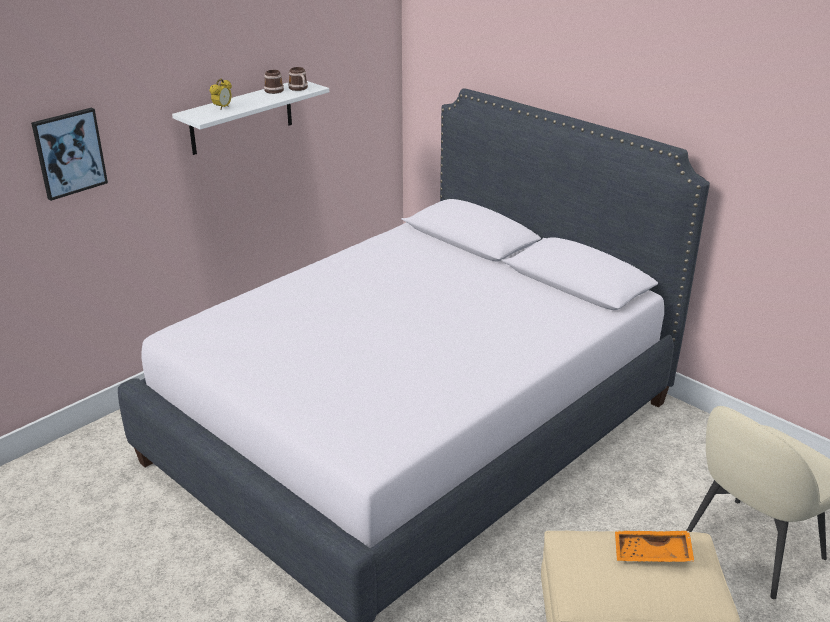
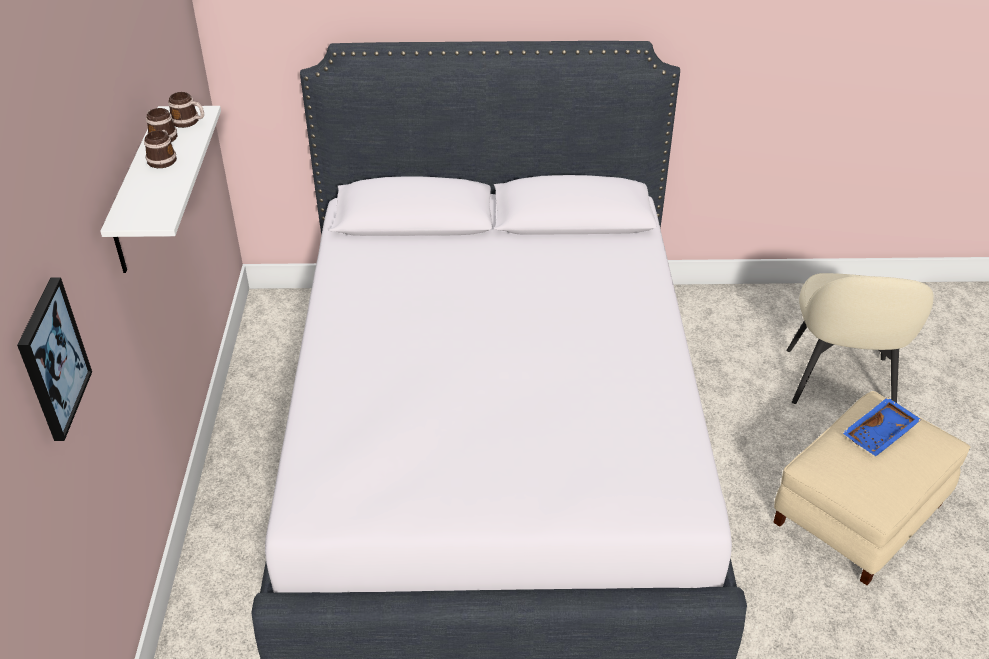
camera: 45 degrees left, 10 degrees up
(222, 108) = (151, 192): alarm clock -> none
(256, 98) = (163, 159): none -> mug
(652, 555) = (880, 434): orange tray -> blue tray

